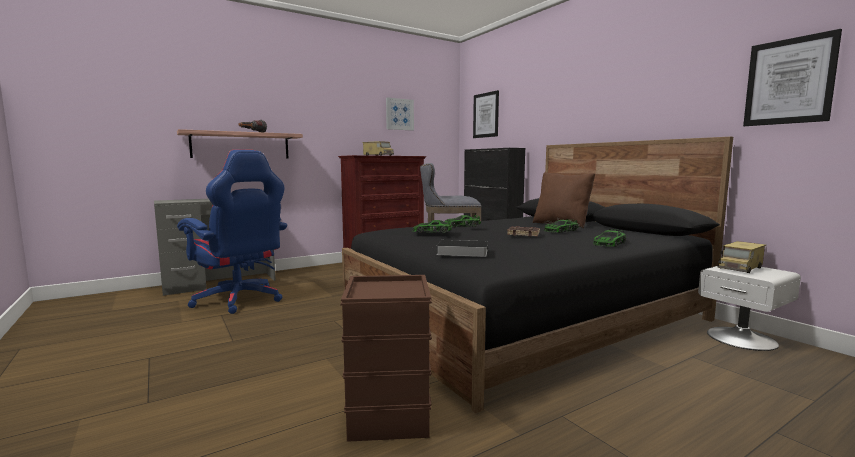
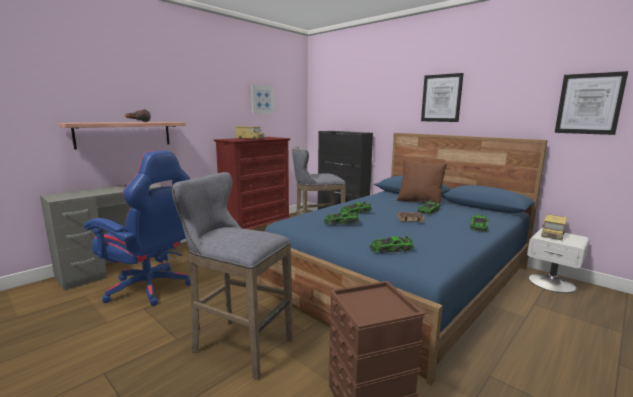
camera: 15 degrees left, 5 degrees up
(287, 352) = (238, 345): none -> grey stool
(460, 252) = (390, 249): book -> toy car
(486, 115) = (334, 101): picture -> picture (441, 98)
(524, 315) = (403, 278): black bed -> blue bed

